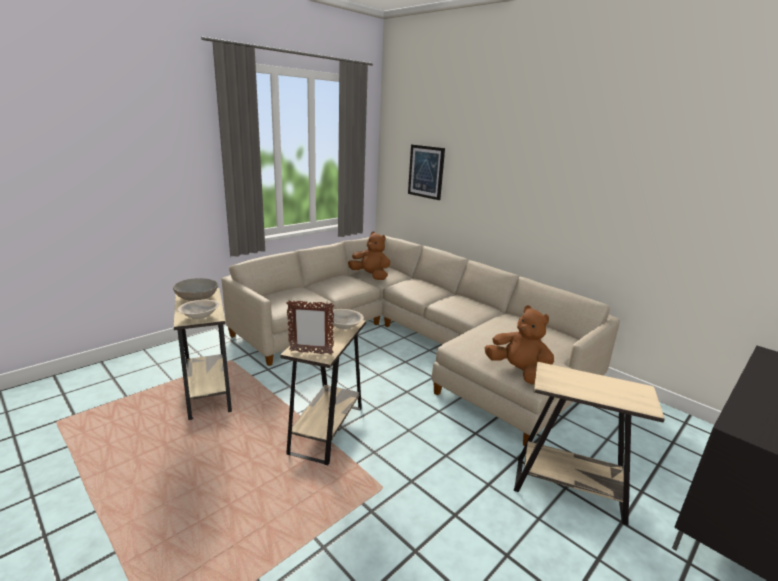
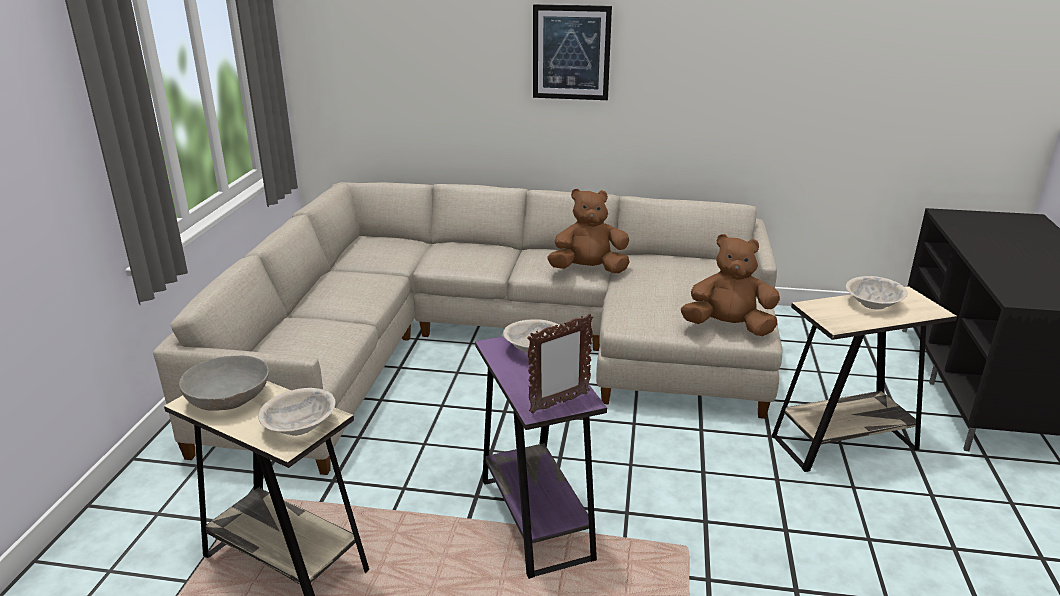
camera: 35 degrees left, 5 degrees up
(326, 429) = (535, 518): beige side table -> purple side table
(370, 276) = (371, 260): brown plush toy -> brown plush toy (588, 270)
(426, 171) = (401, 55): picture -> picture (571, 52)
(600, 384) = (873, 304): none -> beige bowl

